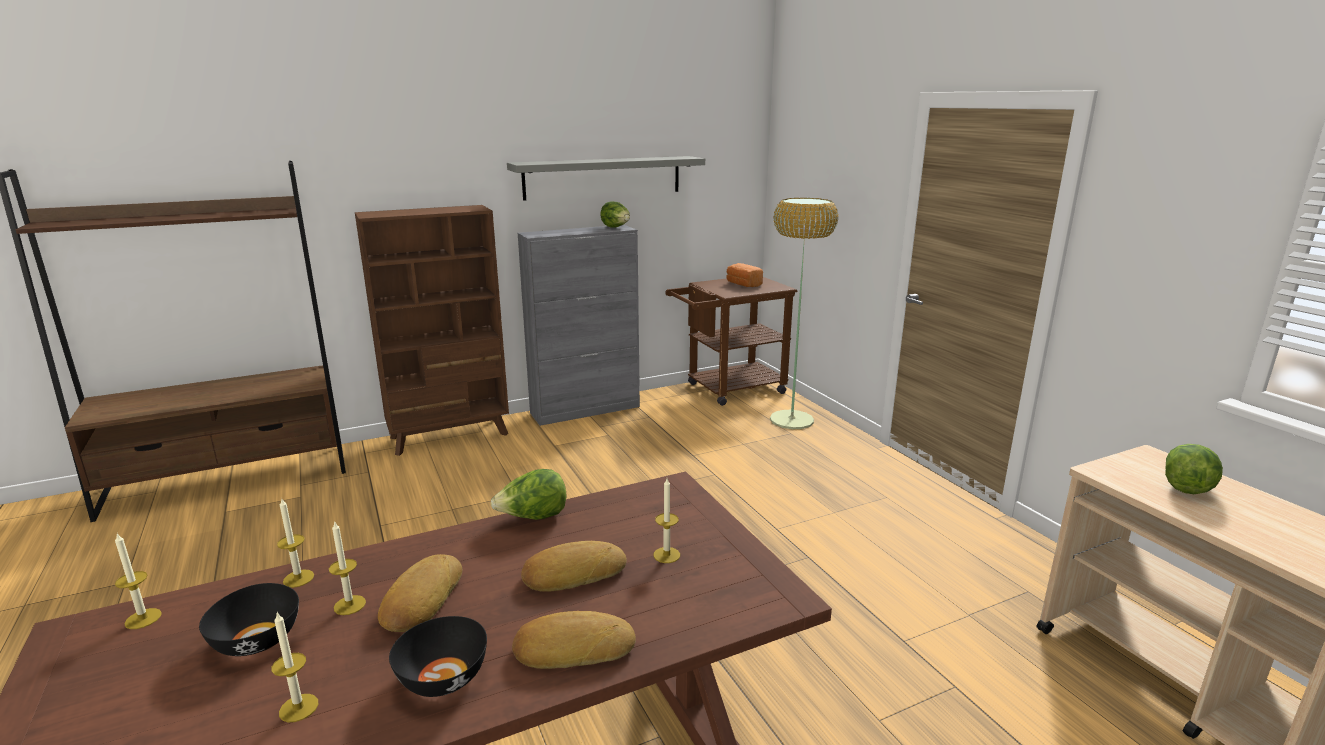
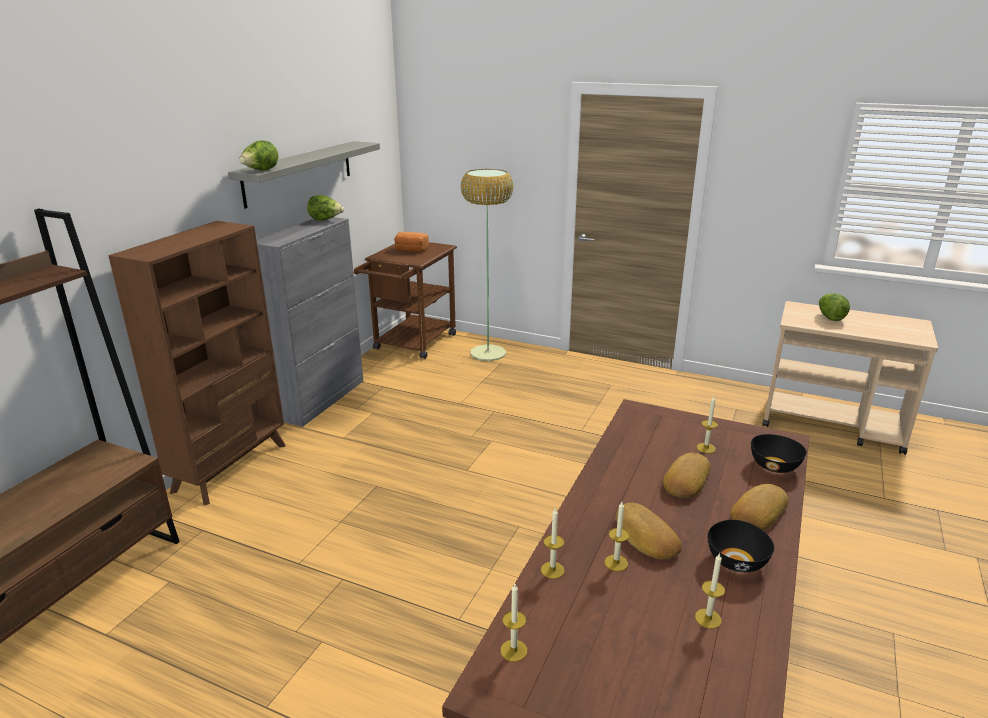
camera: 40 degrees left, 5 degrees up
(257, 641) = (612, 610): black bowl -> black bowl (775, 466)
(533, 518) = (603, 463): lettuce -> lettuce (260, 171)

